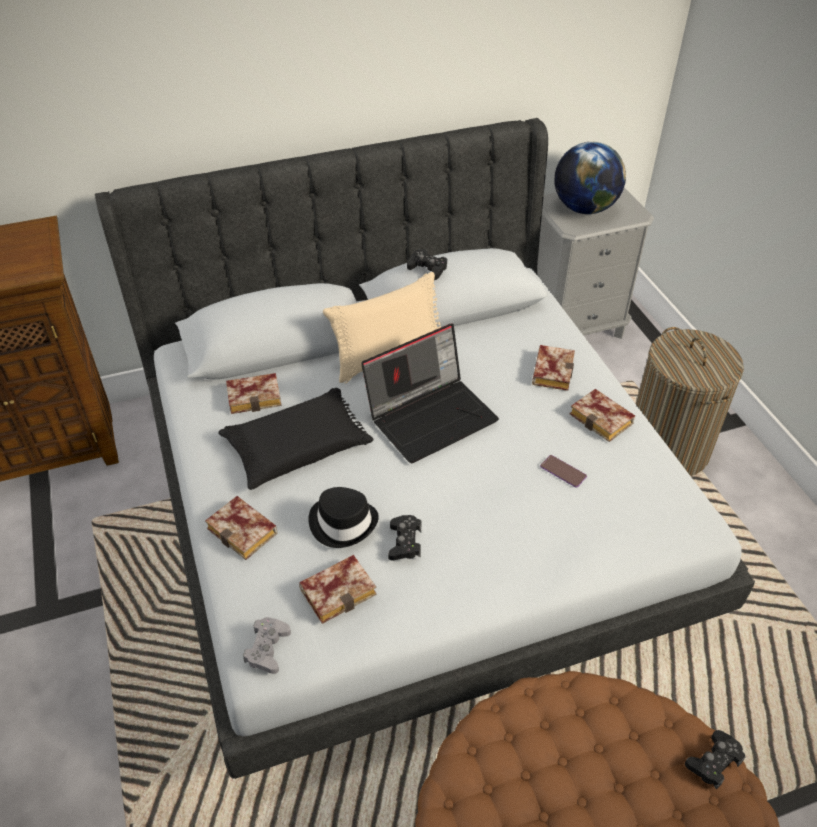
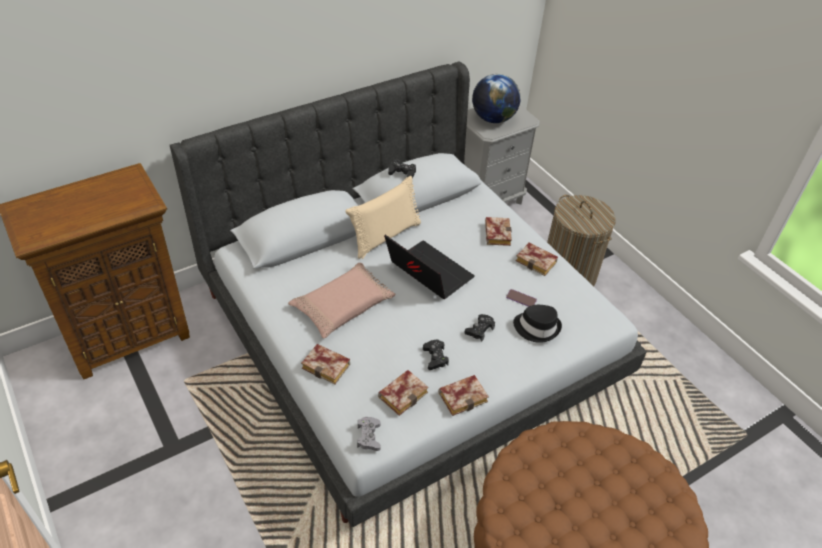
camera: 15 degrees left, 0 degrees up
(256, 396) = (303, 275): book -> book (463, 396)
(297, 444) = (343, 304): black pillow -> beige pillow
(343, 522) = (391, 351): black hat -> black hat (537, 327)
(431, 415) = (427, 273): laptop -> laptop turned 90 degrees counterclockwise
(713, 762) = (647, 458): black game controller -> black game controller (479, 330)

